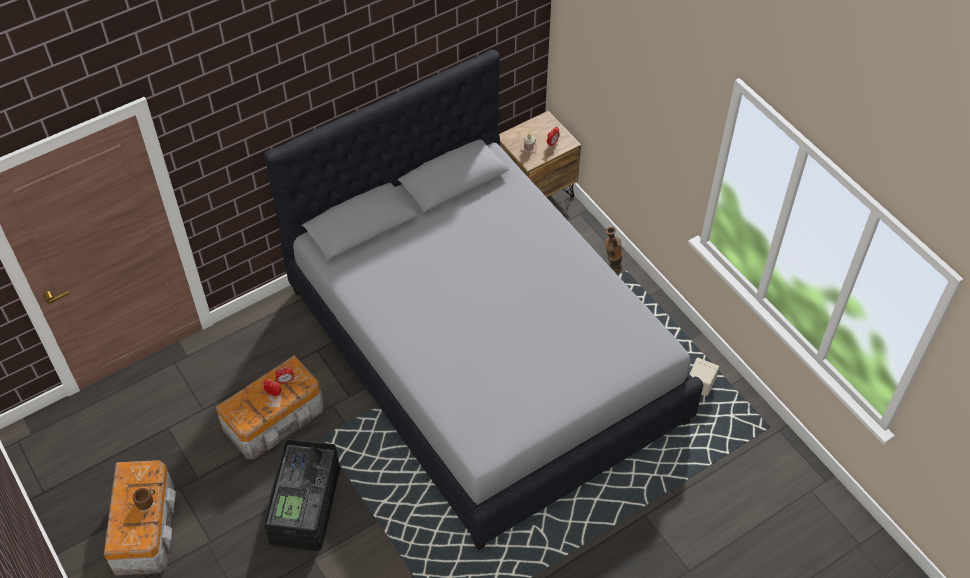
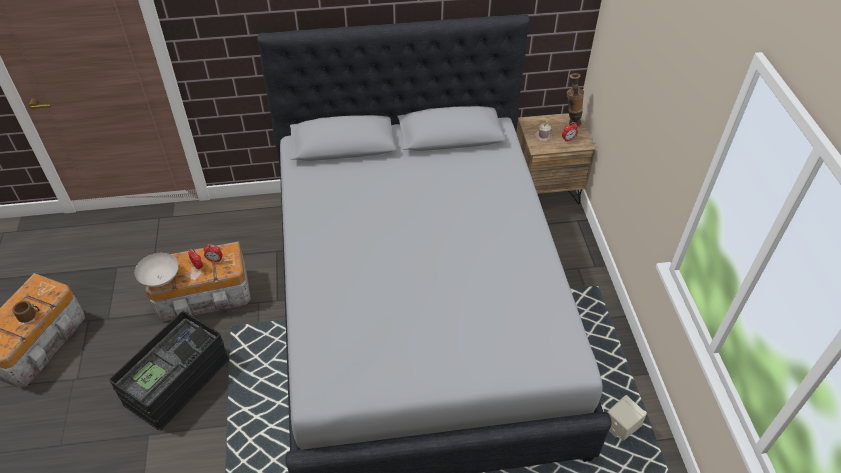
camera: 25 degrees right, 5 degrees down
(247, 418) = (161, 279): none -> white bowl
(611, 266) = (584, 276): vase -> vase (571, 123)

